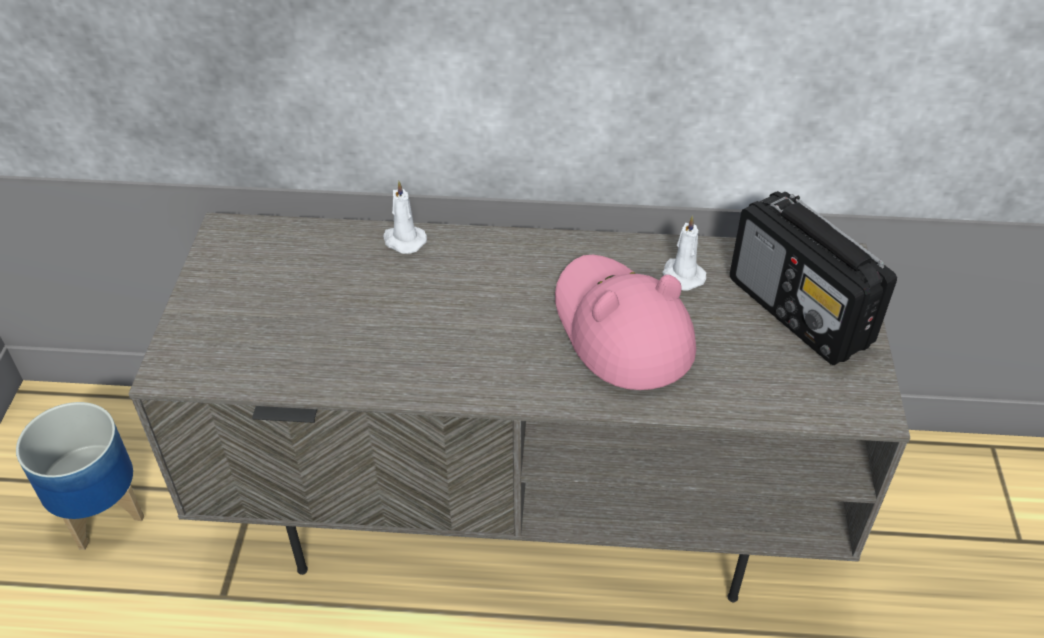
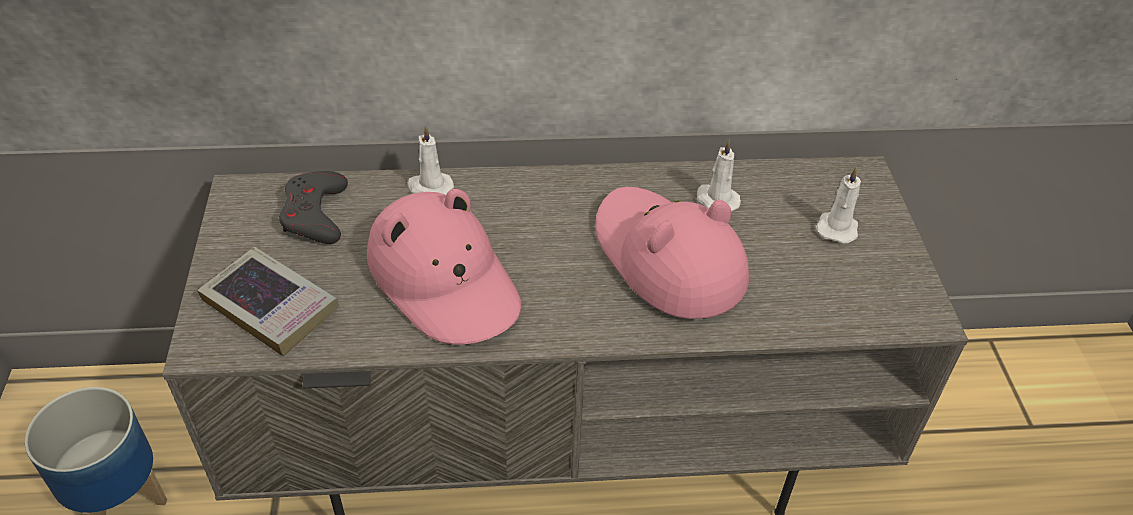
camera: 10 degrees left, 0 degrees up
(235, 340) = (271, 306): none -> book
(292, 257) = (315, 214): none -> grey game controller
(401, 330) = (445, 280): none -> pink hat
(800, 312) = (837, 227): radio -> white candle

